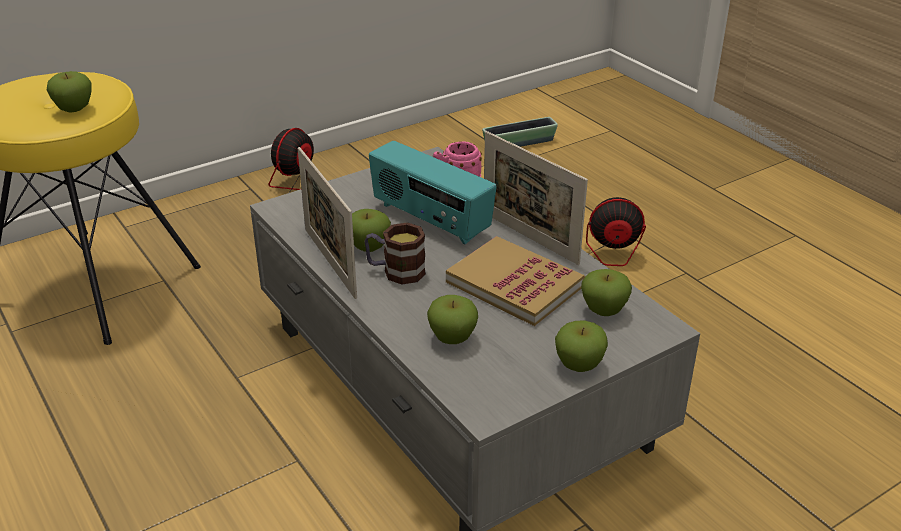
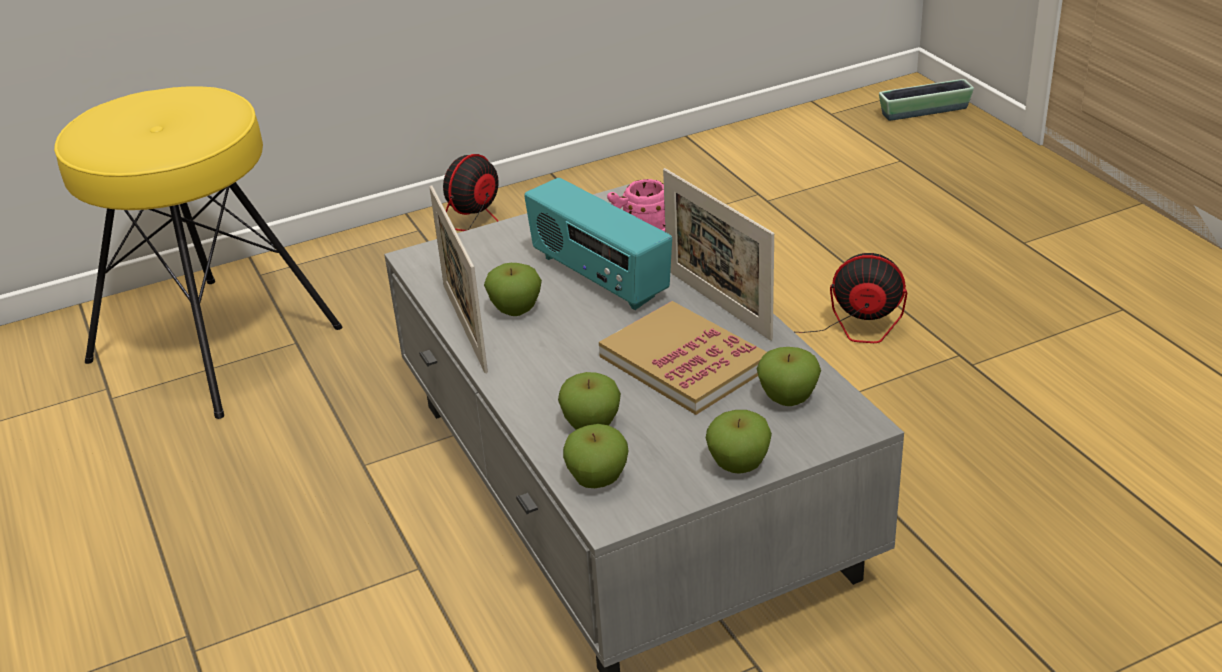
camera: 10 degrees right, 0 degrees up
(74, 109) = (182, 134): apple -> apple (597, 480)
(395, 271) = (541, 341): mug -> none
(519, 143) = (773, 176): planter -> planter (924, 111)

